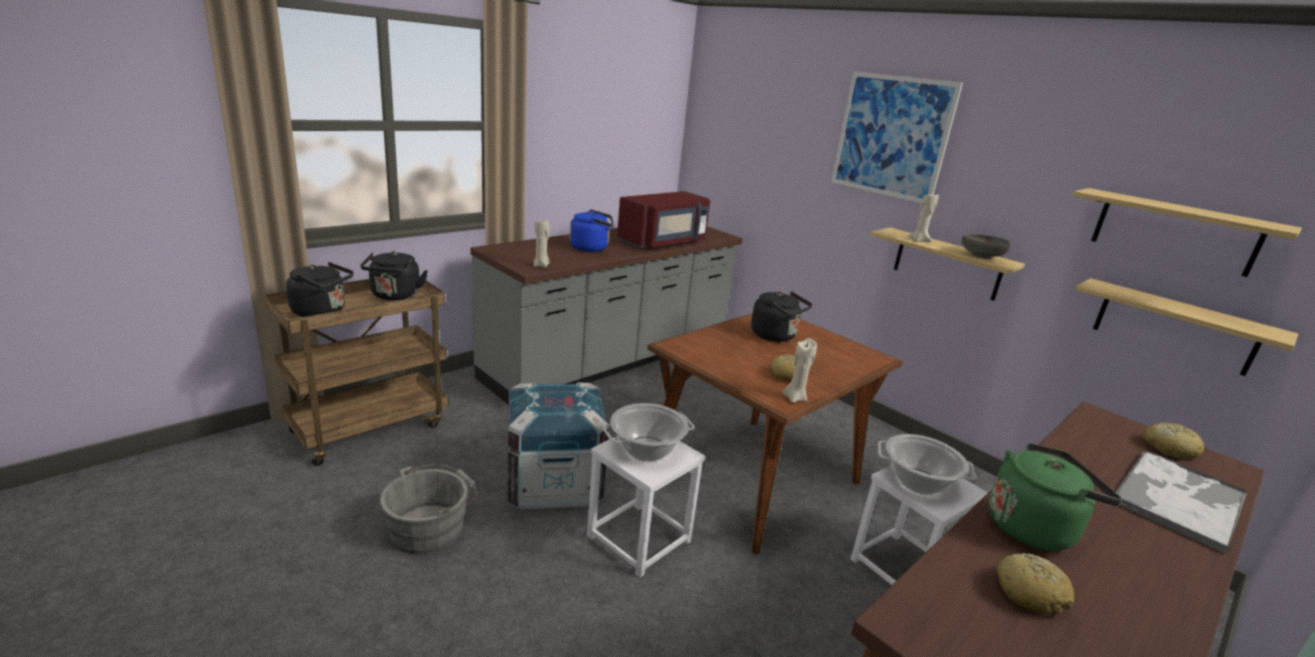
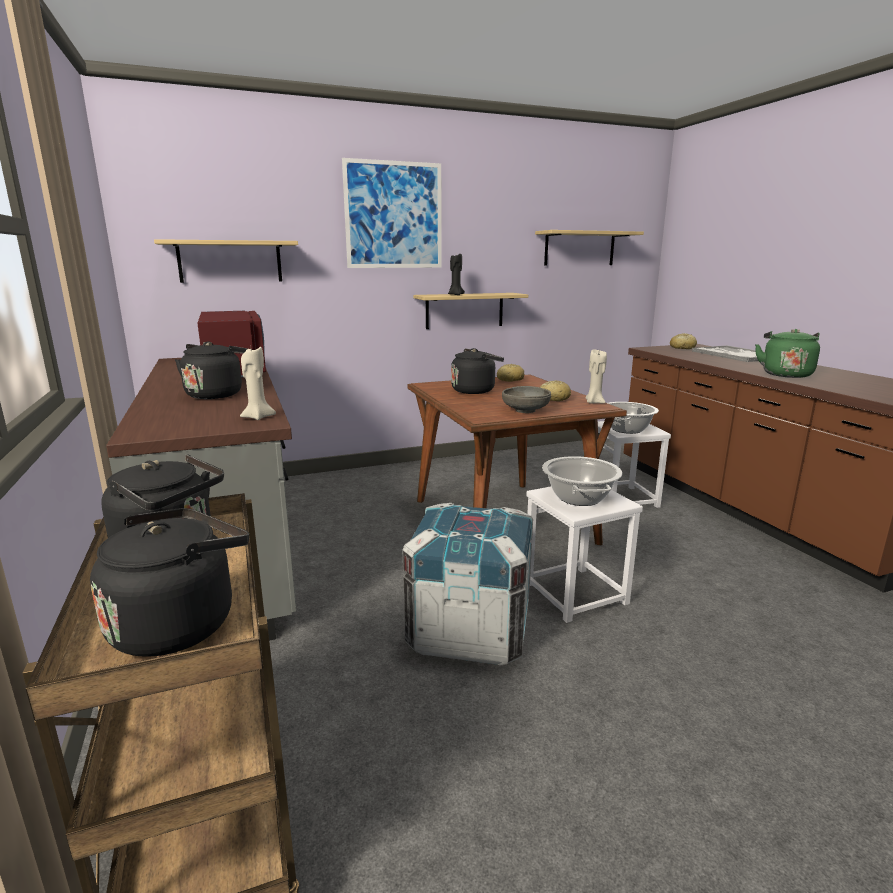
camera: 65 degrees left, 5 degrees down
(431, 527) = (529, 748): grey bucket -> none
(591, 248) = (216, 394): blue kettle -> black kettle
(919, 240) = (455, 295): beige candle -> black candle
(981, 256) = (497, 293): grey bowl -> grey bowl (525, 410)
(1030, 594) = (851, 384): bread -> bread (510, 379)
(1174, 327) = (591, 304): shelf -> shelf (230, 261)

